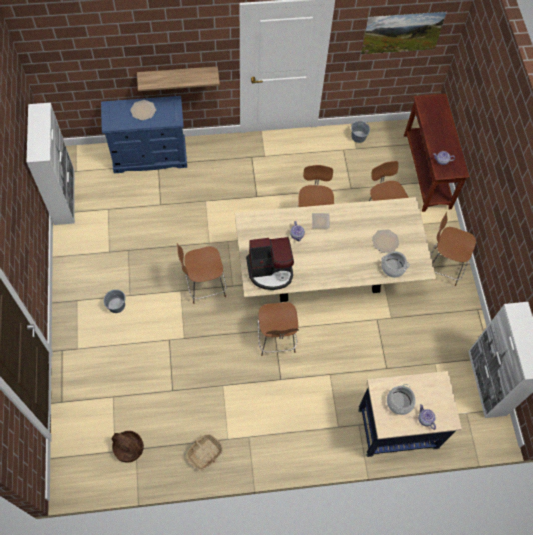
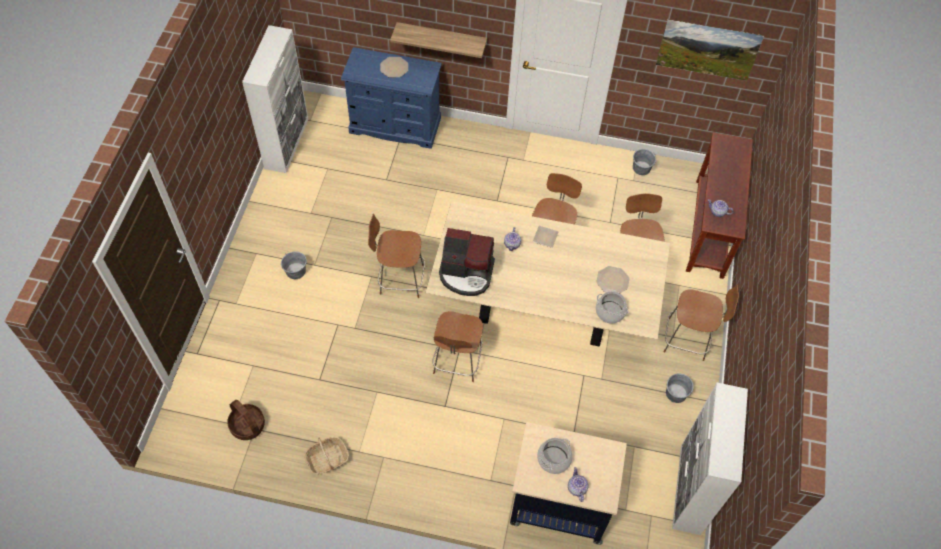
camera: 20 degrees right, 5 degrees down
(443, 266) = (688, 339): brown chair -> brown chair turned 150 degrees clockwise
(449, 311) = (675, 393): none -> grey bucket

